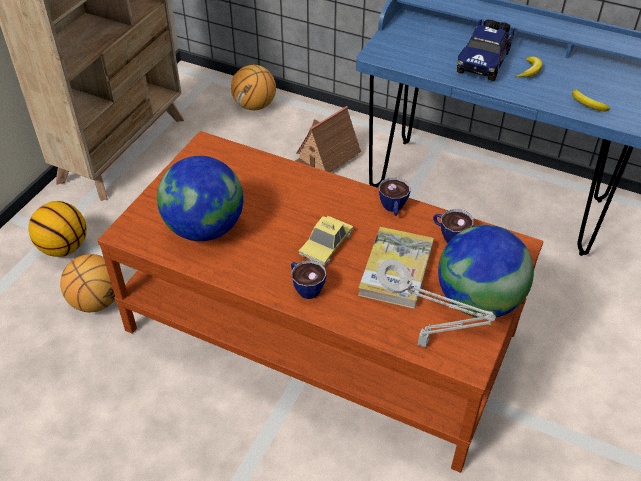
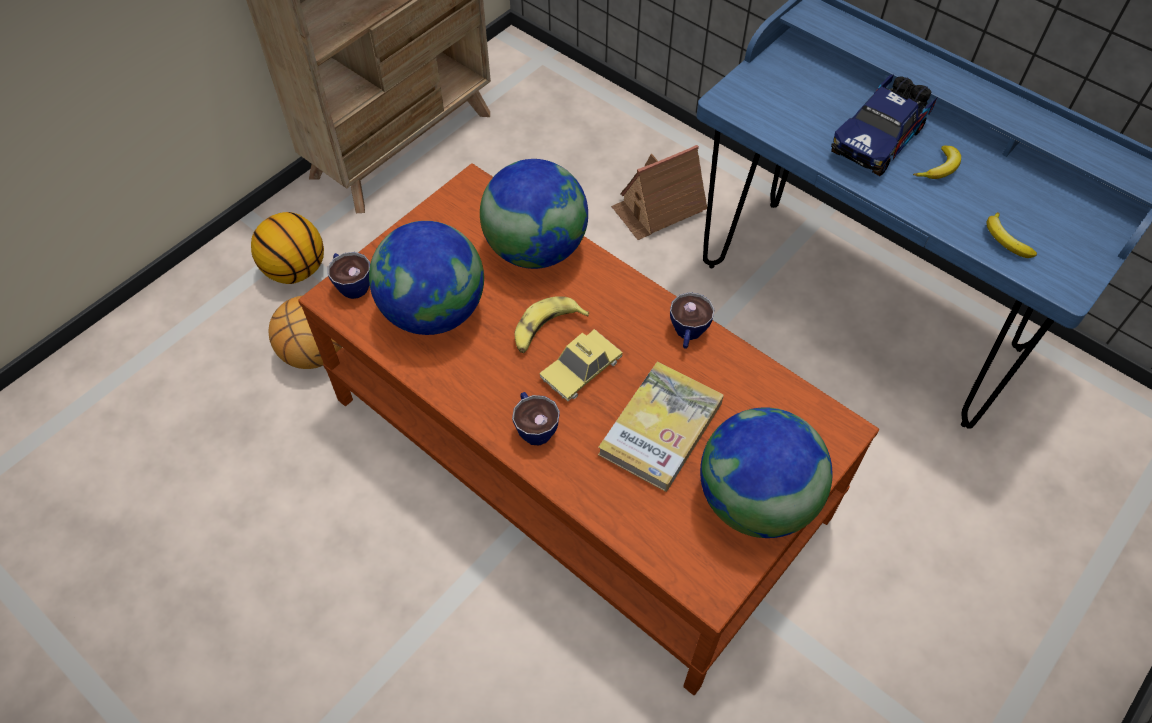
camera: 15 degrees right, 10 degrees up
(255, 106) = (588, 111): basketball -> none
(266, 175) = (535, 249): none -> globe
(292, 224) = (546, 330): none -> banana
(426, 344) = (664, 548): grey table lamp -> none
(449, 235) = (750, 392): cup -> cup (351, 284)

